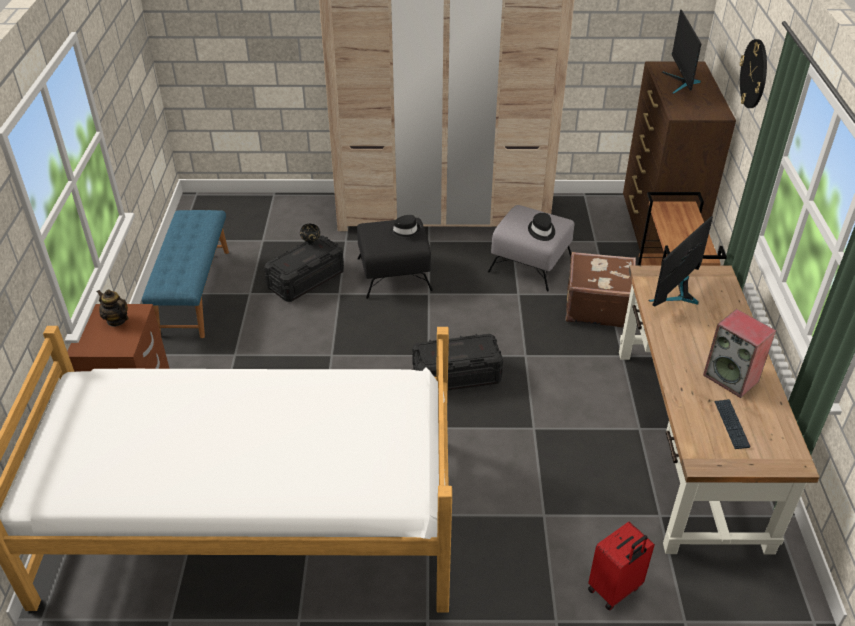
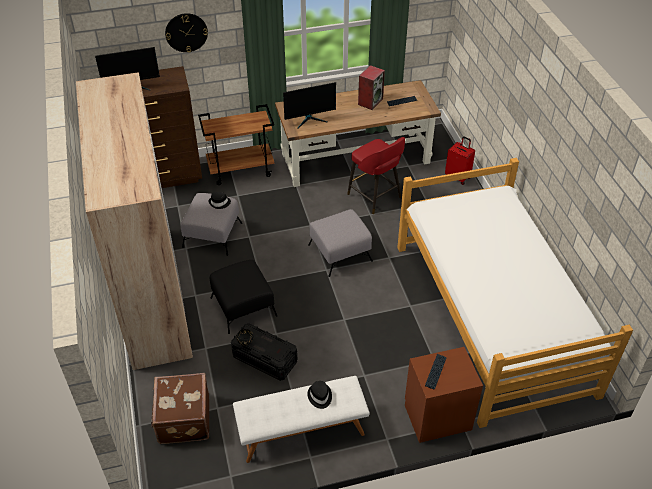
camera: 105 degrees left, 5 degrees up
(116, 320) = (435, 371): teapot -> keyboard
(193, 292) = (301, 432): blue bench -> white bench
(405, 231) = (237, 273): black hat -> black hat (319, 396)
(457, 376) = (340, 253): black storage box -> grey ottoman
(576, 445) = (375, 197): none -> red stool
(596, 306) = (252, 199): brown suitcase -> brown suitcase (183, 419)
(677, 294) = (310, 119): monitor -> monitor turned 45 degrees counterclockwise

